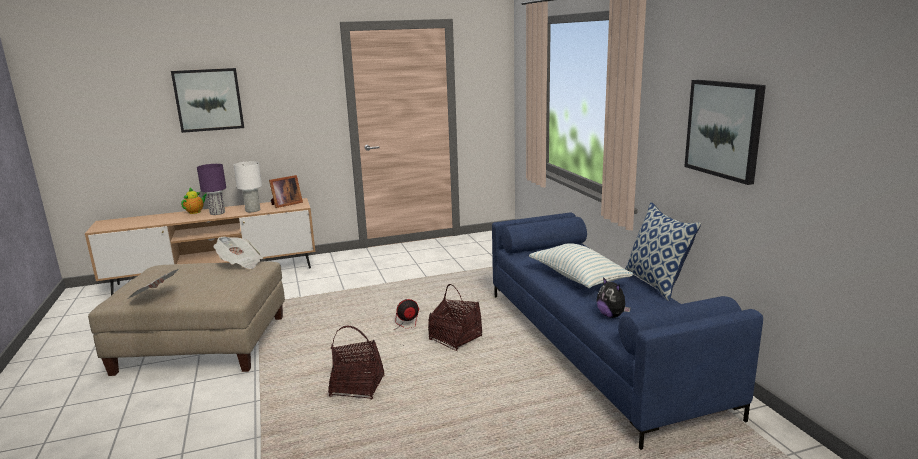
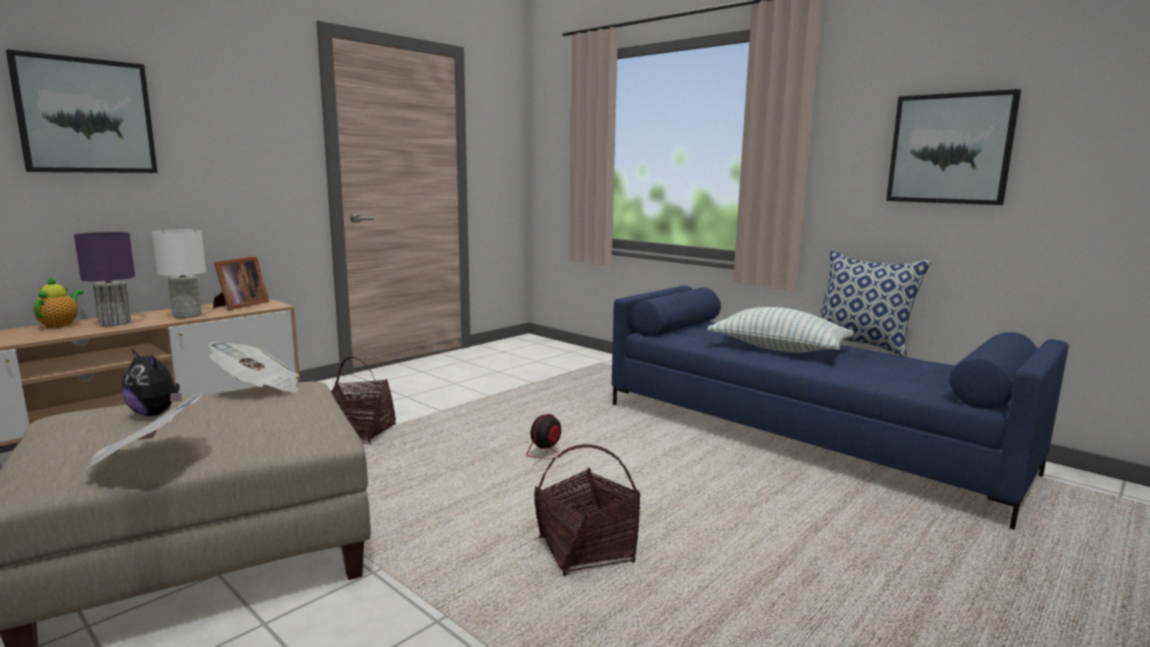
camera: 30 degrees left, 5 degrees down
(455, 338) = (633, 458): basket -> basket (360, 432)
(611, 315) = (888, 377): plush toy -> plush toy (156, 413)

